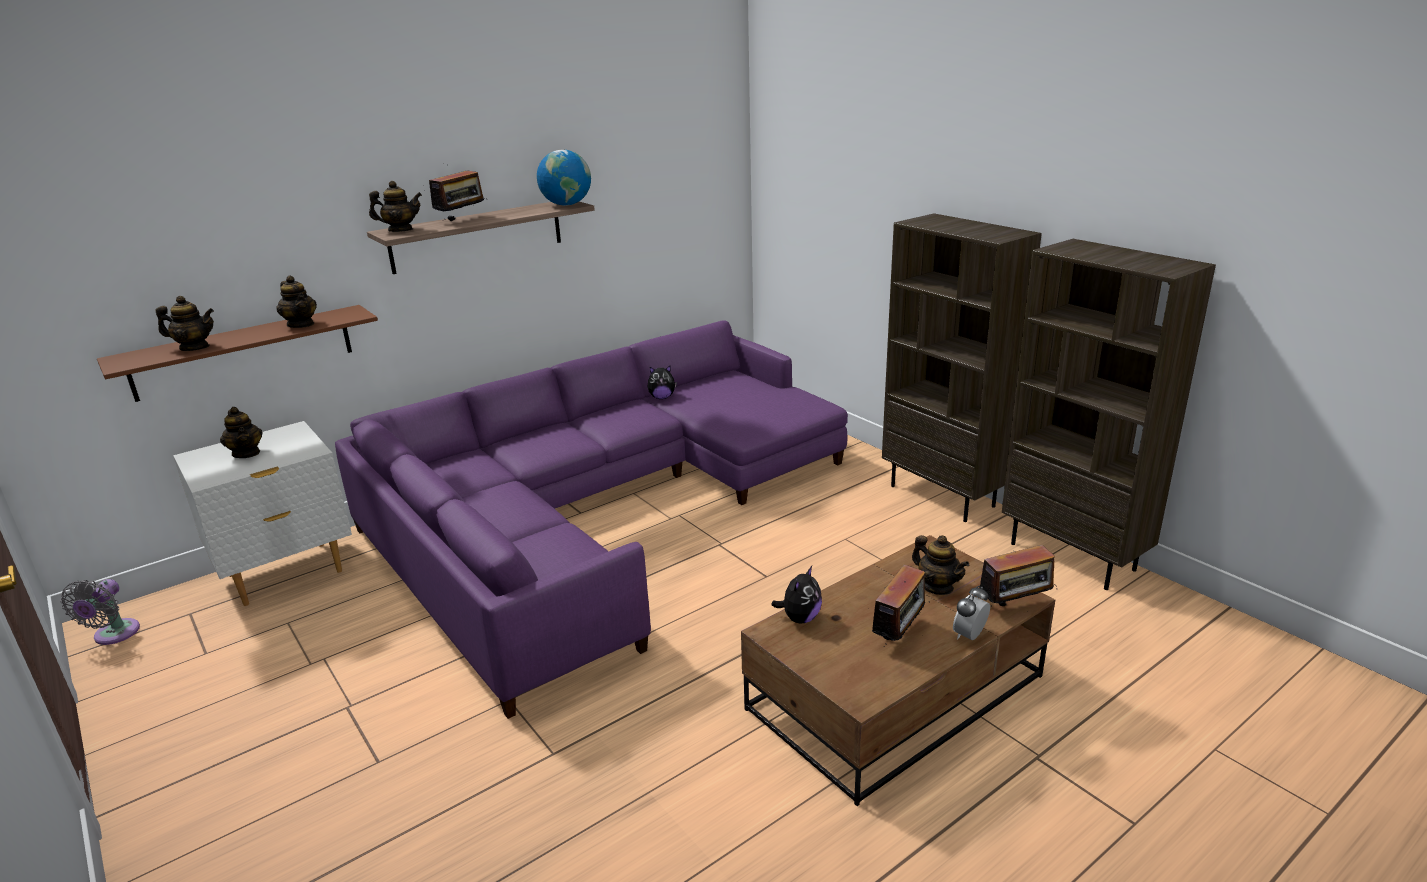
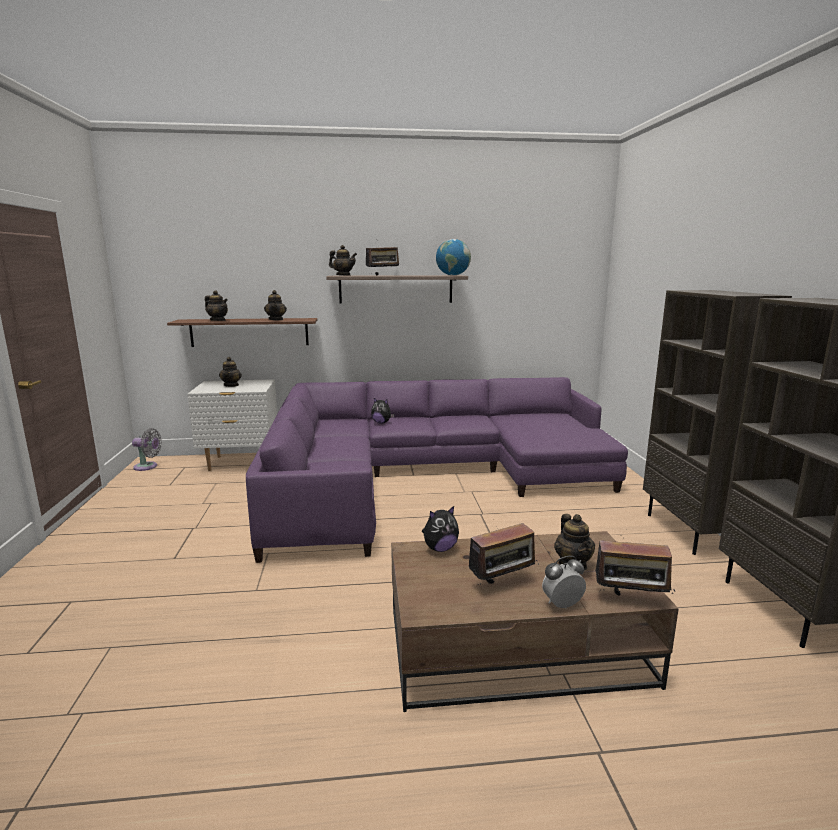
camera: 30 degrees right, 10 degrees down
(113, 635) = (148, 467): grey fan -> grey fan turned 120 degrees counterclockwise
(662, 397) = (500, 417): plush toy -> plush toy (381, 422)

